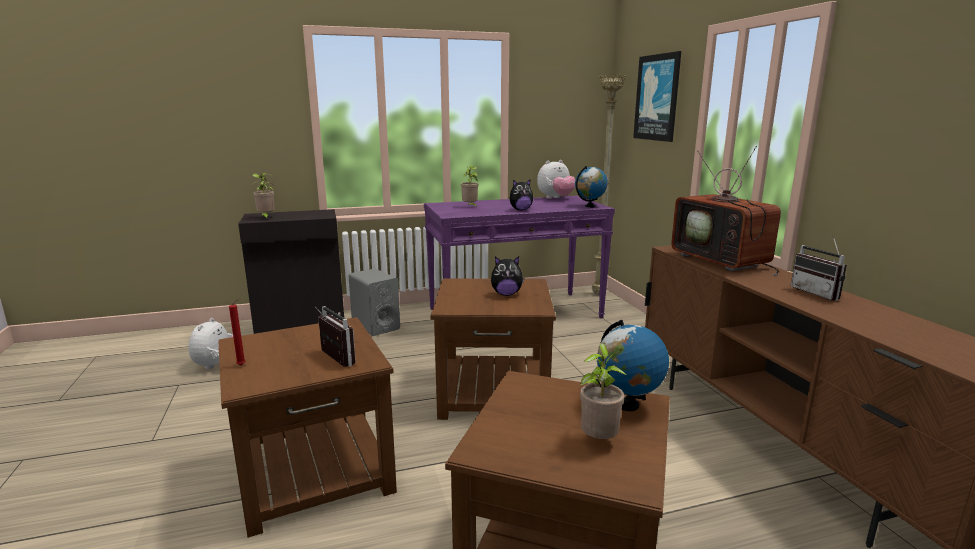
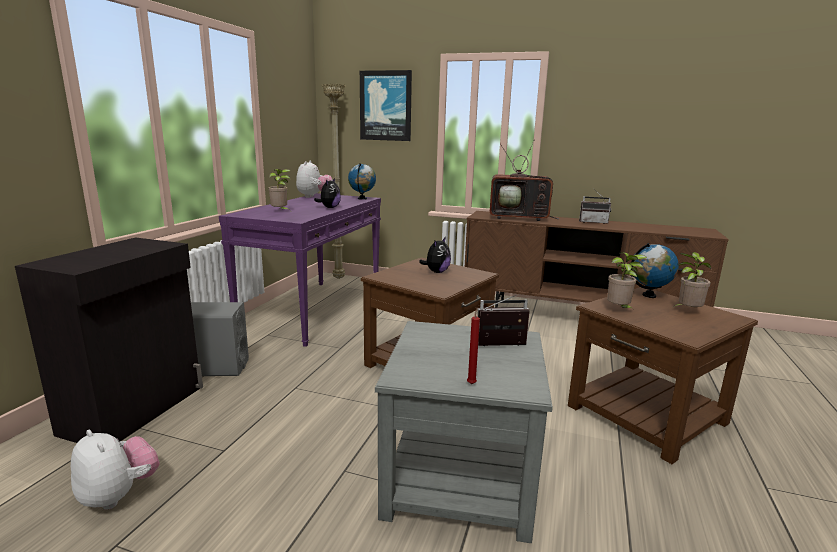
camera: 55 degrees left, 0 degrees up
(266, 217) = (86, 261): potted plant -> potted plant (619, 310)
(314, 472) = (460, 478): brown side table -> grey side table

